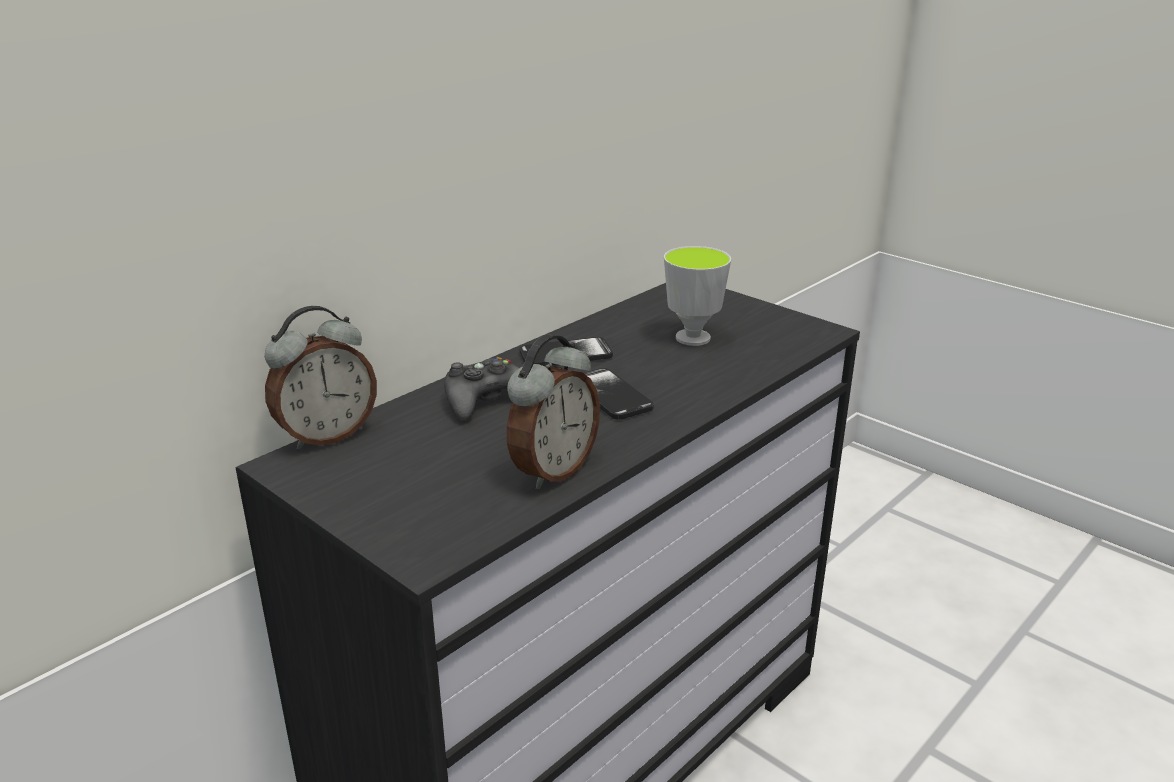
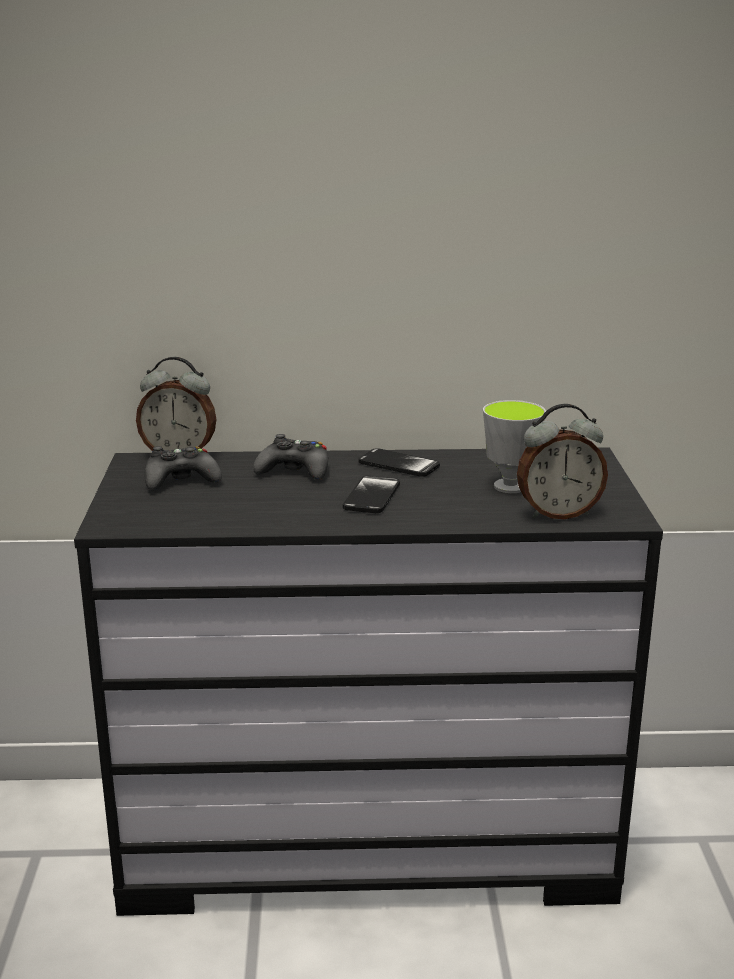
camera: 45 degrees right, 5 degrees down
(391, 463) = (181, 480): none -> black game controller
(552, 470) = (249, 518): alarm clock -> alarm clock (558, 513)

